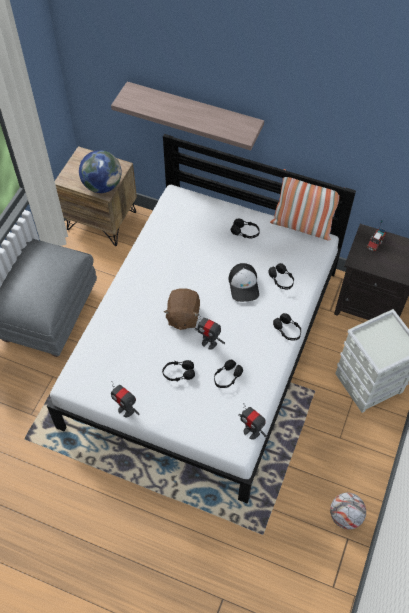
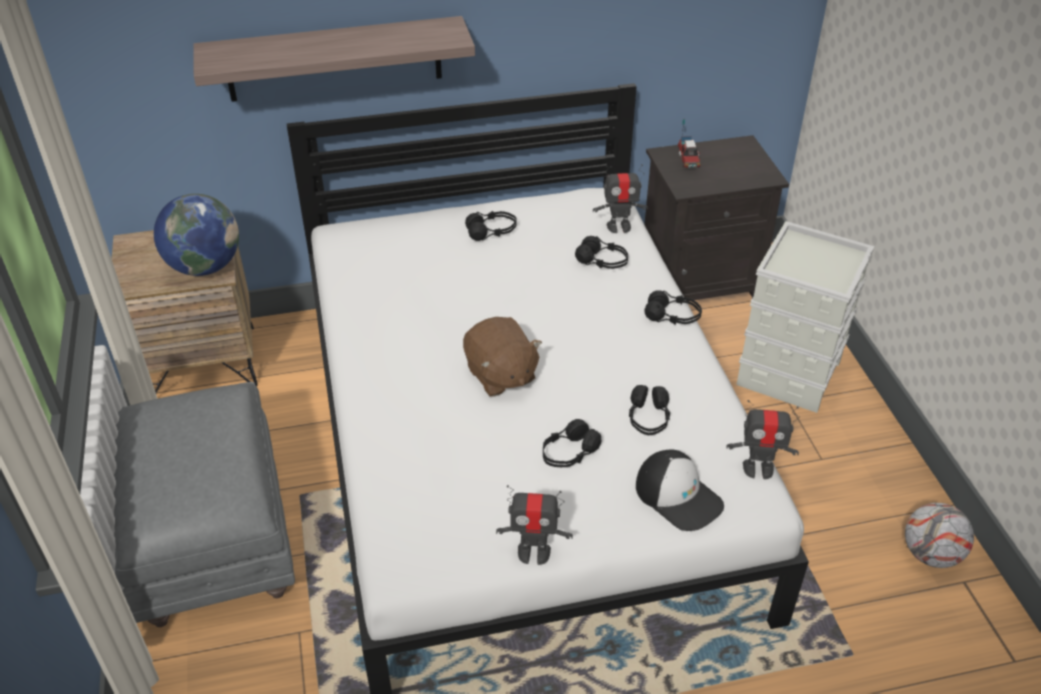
camera: 35 degrees left, 15 degrees down
(209, 343) = (576, 388): toy robot -> toy robot (619, 227)
(244, 285) = (555, 291): cap -> cap (678, 496)
(302, 226) = (564, 192): pillow -> none

